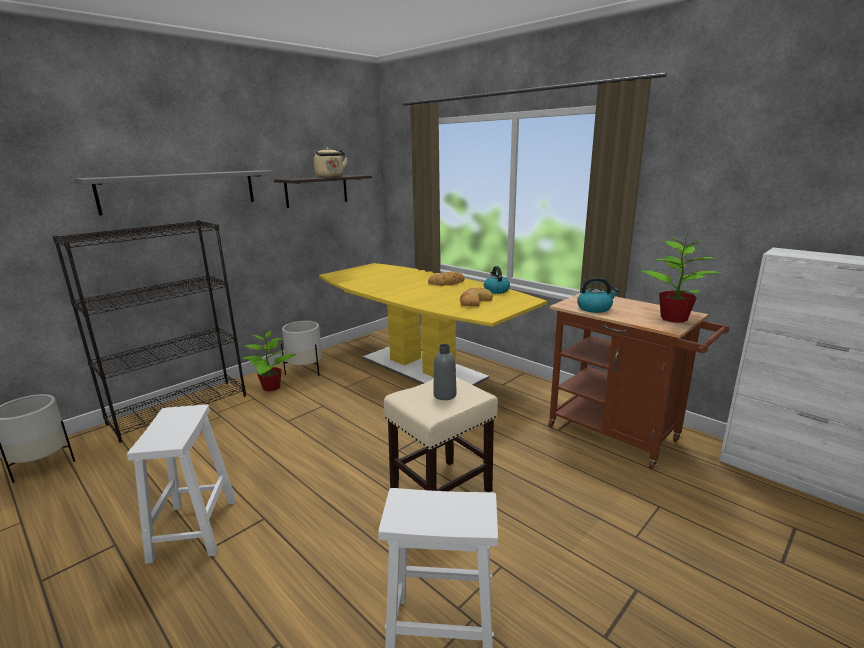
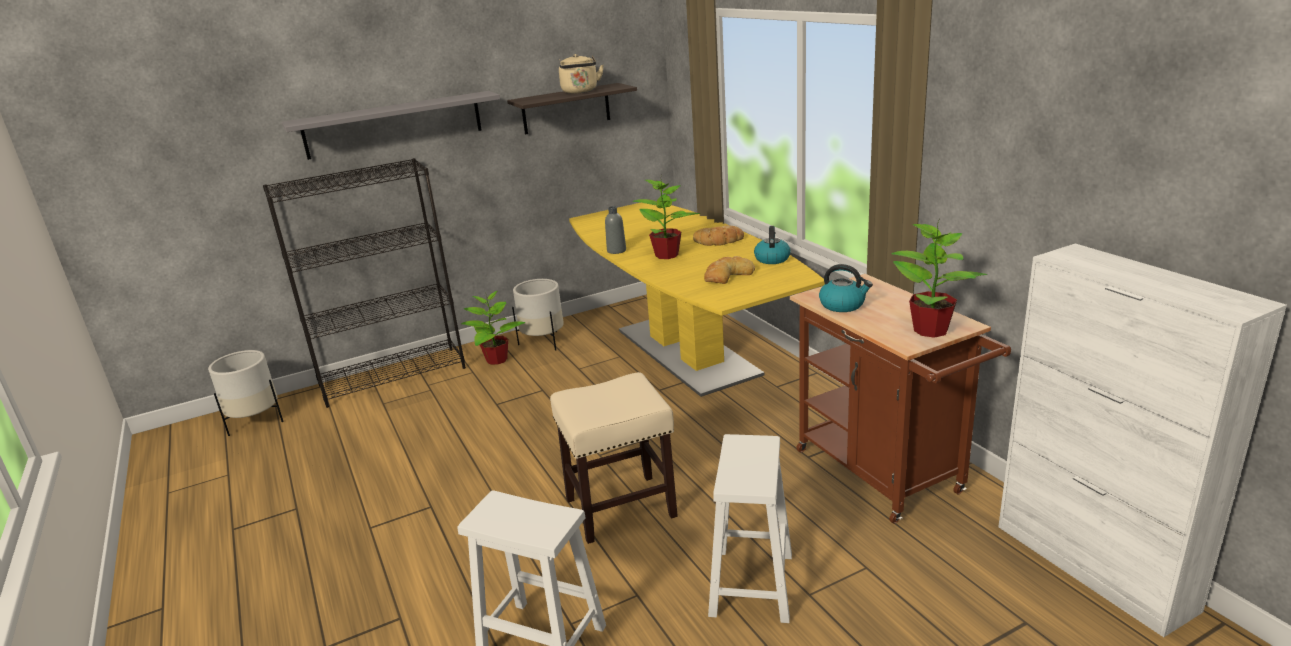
camera: 20 degrees right, 5 degrees up
(194, 530) = (365, 507): white stool -> white stool (752, 585)
(417, 292) = (667, 255): none -> potted plant
(445, 395) = (614, 399): grey bottle -> grey bottle (616, 251)

